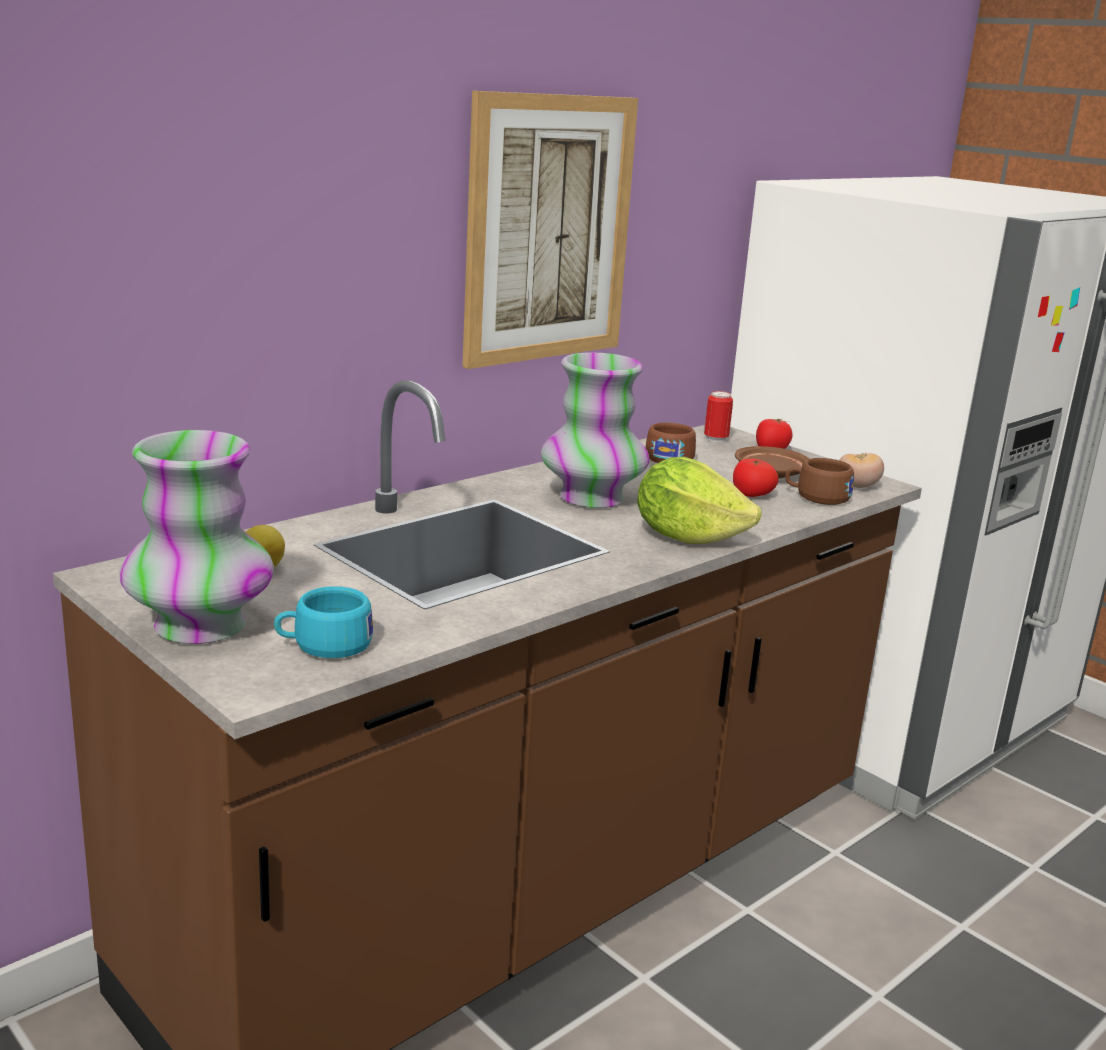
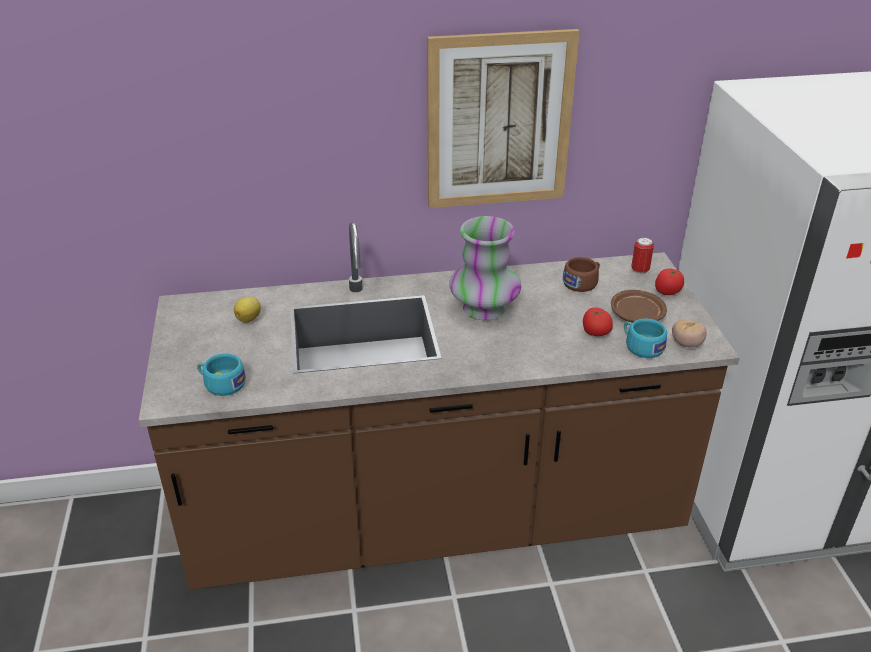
camera: 35 degrees right, 15 degrees up
(201, 626) = (184, 352): vase -> none
(688, 537) = (503, 359): lettuce -> none
(816, 497) = (641, 346): brown cup -> turquoise cup

